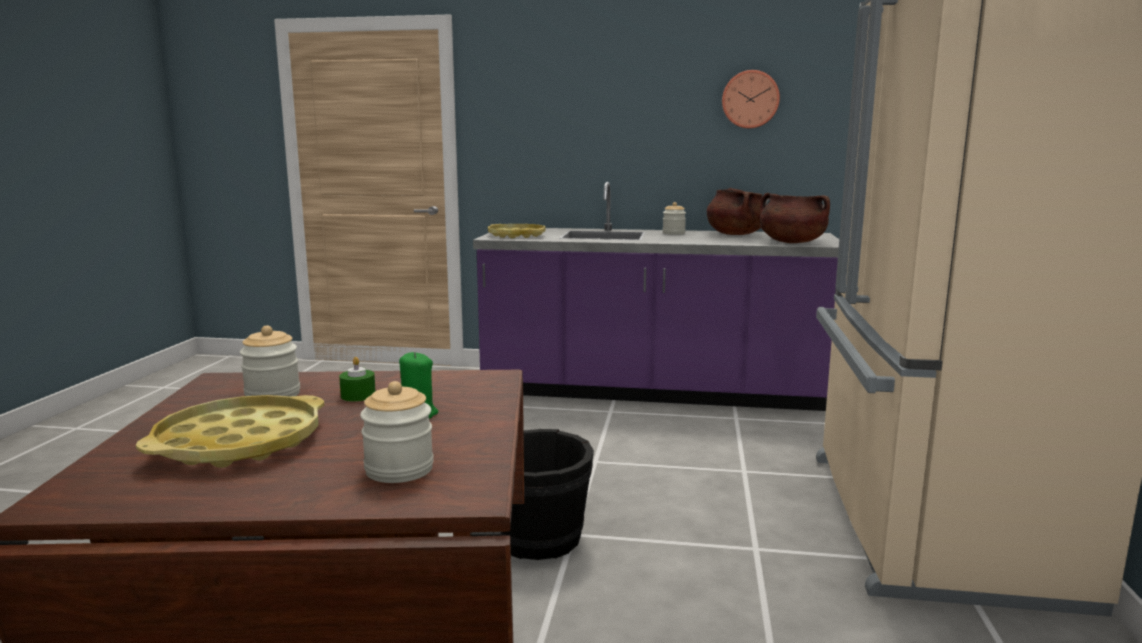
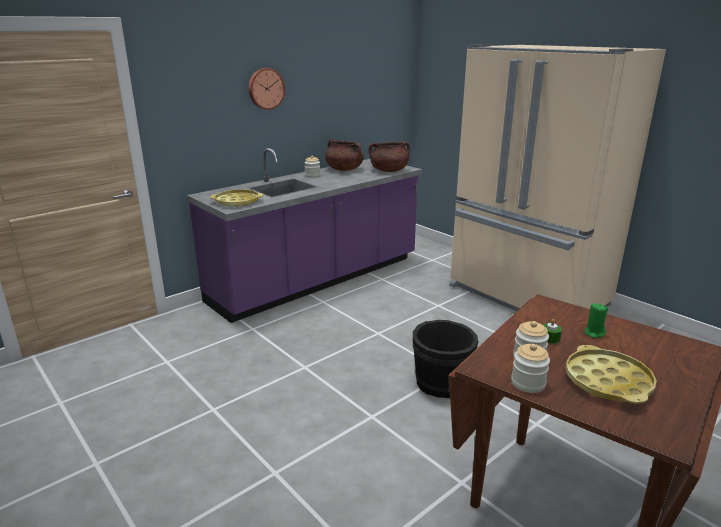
camera: 50 degrees left, 10 degrees up
(399, 469) = (668, 354): jar -> jar (528, 383)
(750, 99) = (333, 80): wall clock -> wall clock (265, 88)

